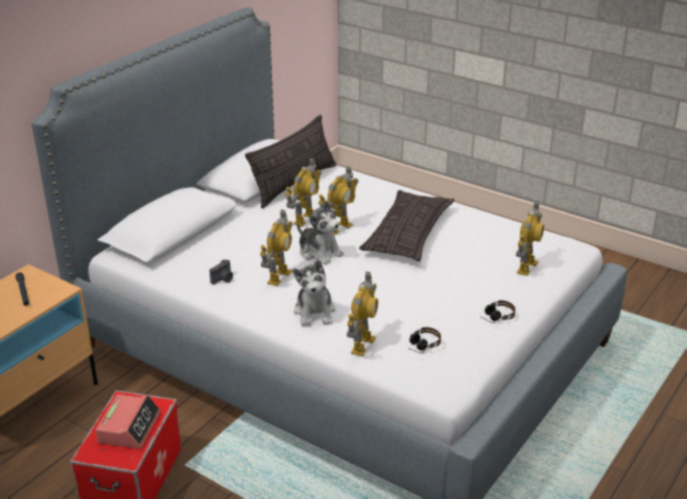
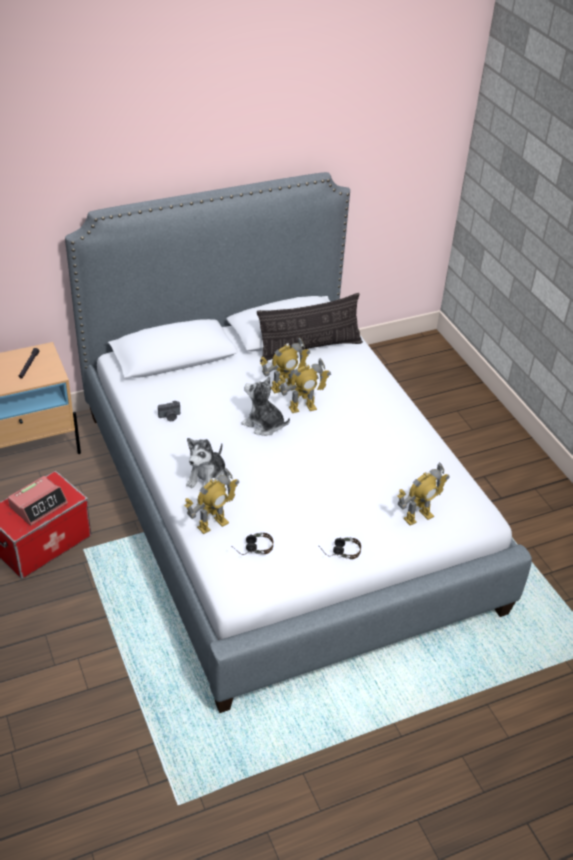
camera: 30 degrees right, 10 degrees up
(278, 277) = (211, 433): toy robot -> none
(319, 252) = (263, 424): plush toy -> plush toy turned 135 degrees clockwise
(408, 233) = (353, 437): pillow -> none

